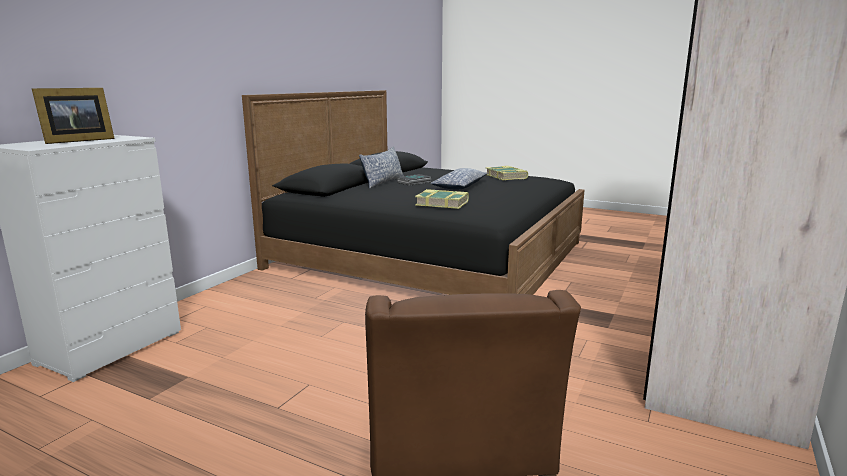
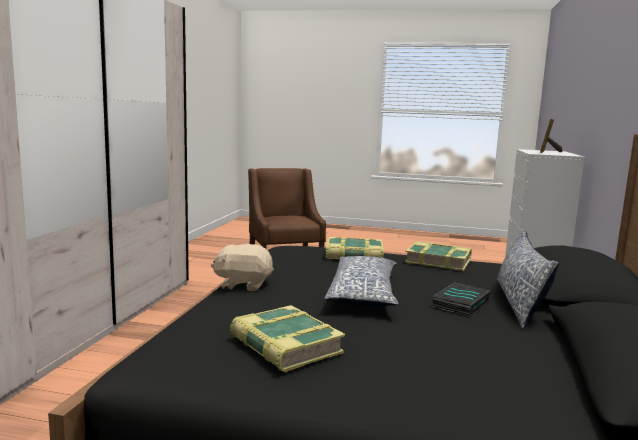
camera: 165 degrees right, 5 degrees down
(383, 198) = (438, 261): none -> book
(527, 194) = (243, 285): none -> beige plush toy

